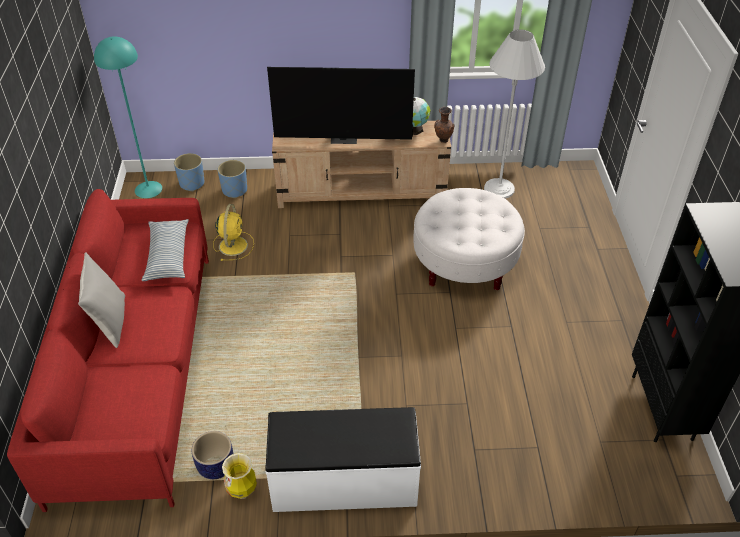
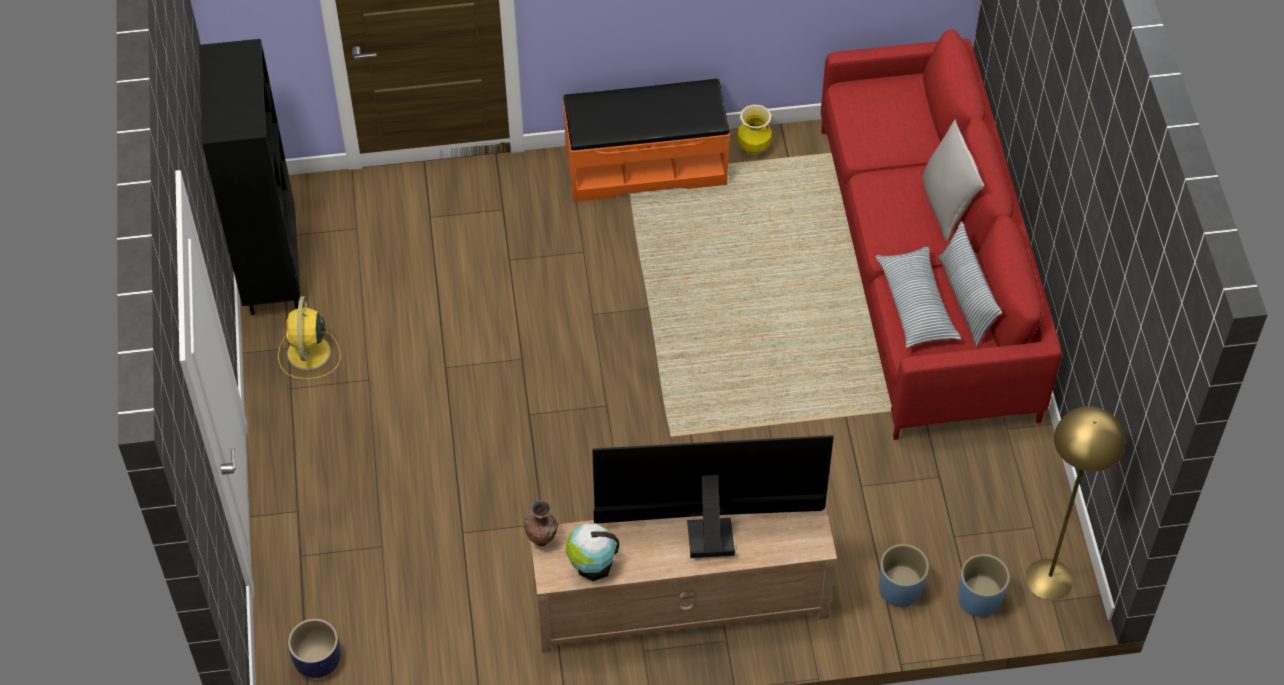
camera: 175 degrees right, 10 degrees up
(130, 256) = (965, 299): none -> pillow
(148, 189) = (1049, 579): turquoise floor lamp -> yellow floor lamp
(216, 466) = (789, 171): planter -> planter (317, 661)
(233, 245) = (865, 473): yellow fan -> yellow fan (308, 354)
(344, 482) = (645, 166): white bench -> orange bench
(465, 263) = (506, 466): white ottoman -> none
(499, 189) = (441, 630): white floor lamp -> none

